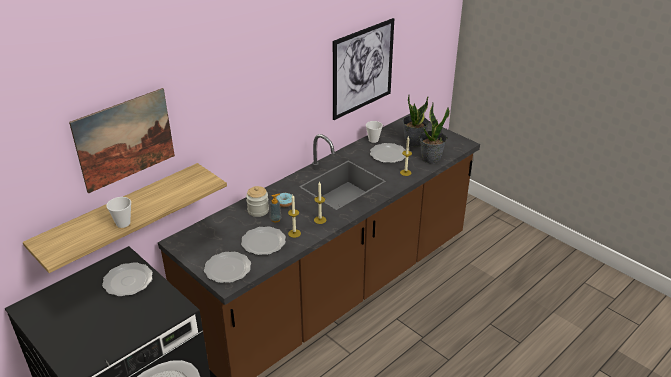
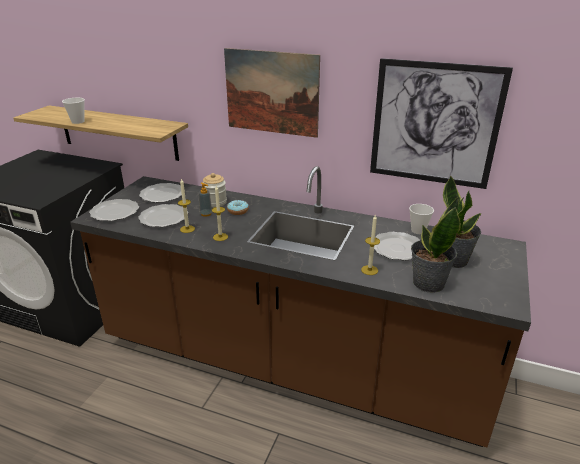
camera: 65 degrees right, 5 degrees down
(125, 139) = (120, 60): picture -> picture (271, 92)
(128, 280) = (75, 174): plate -> plate (163, 194)

